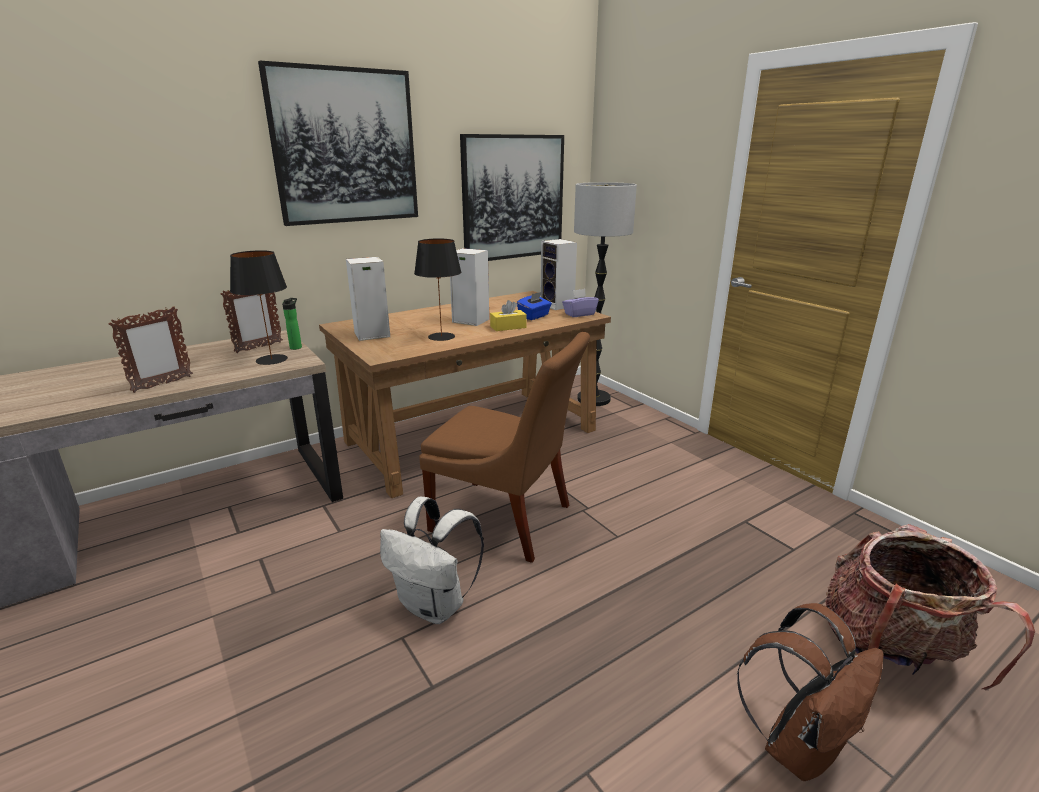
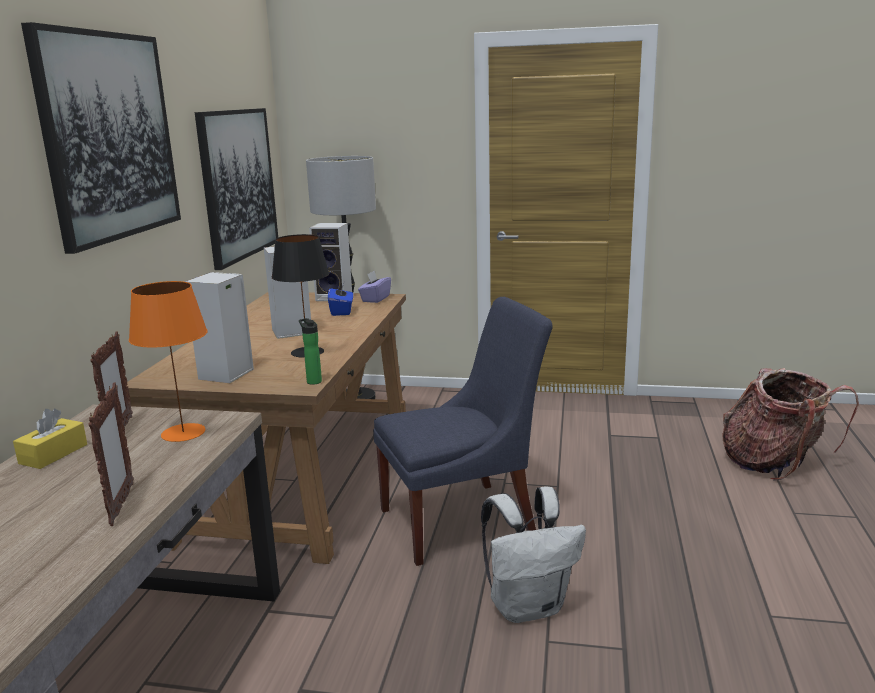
camera: 45 degrees left, 5 degrees down
(272, 359) = (183, 432): black table lamp -> orange table lamp
(296, 347) = (172, 413): bottle -> bottle (313, 381)
(506, 520) = (464, 521): brown chair -> blue chair
(508, 327) = (345, 326): yellow tissue box -> yellow tissue box (53, 454)
(799, 745) = (813, 530): brown backpack -> none

